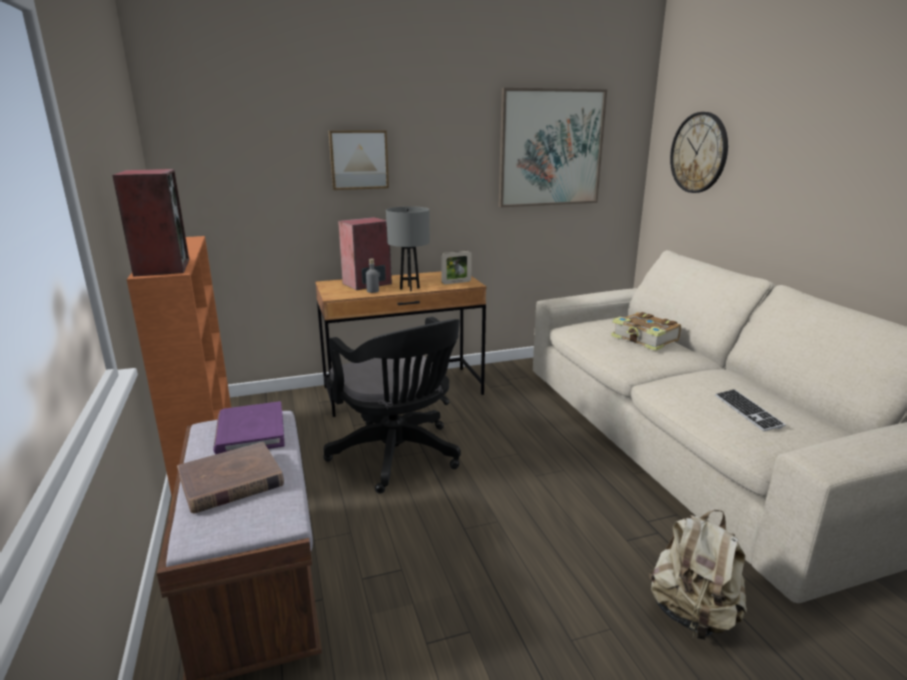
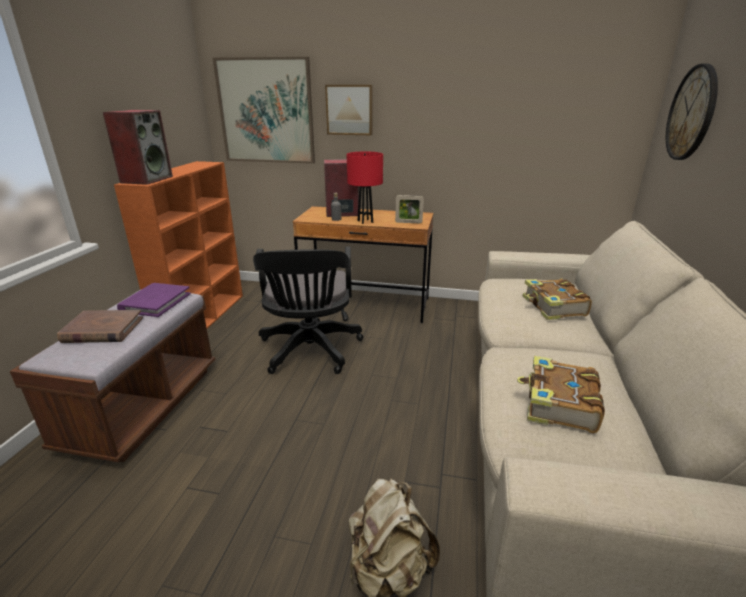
camera: 30 degrees right, 5 degrees up
(409, 288) = (365, 221): grey table lamp -> red table lamp
(551, 148) = (534, 104): picture -> picture (266, 111)
(747, 411) = (558, 404): keyboard -> book

